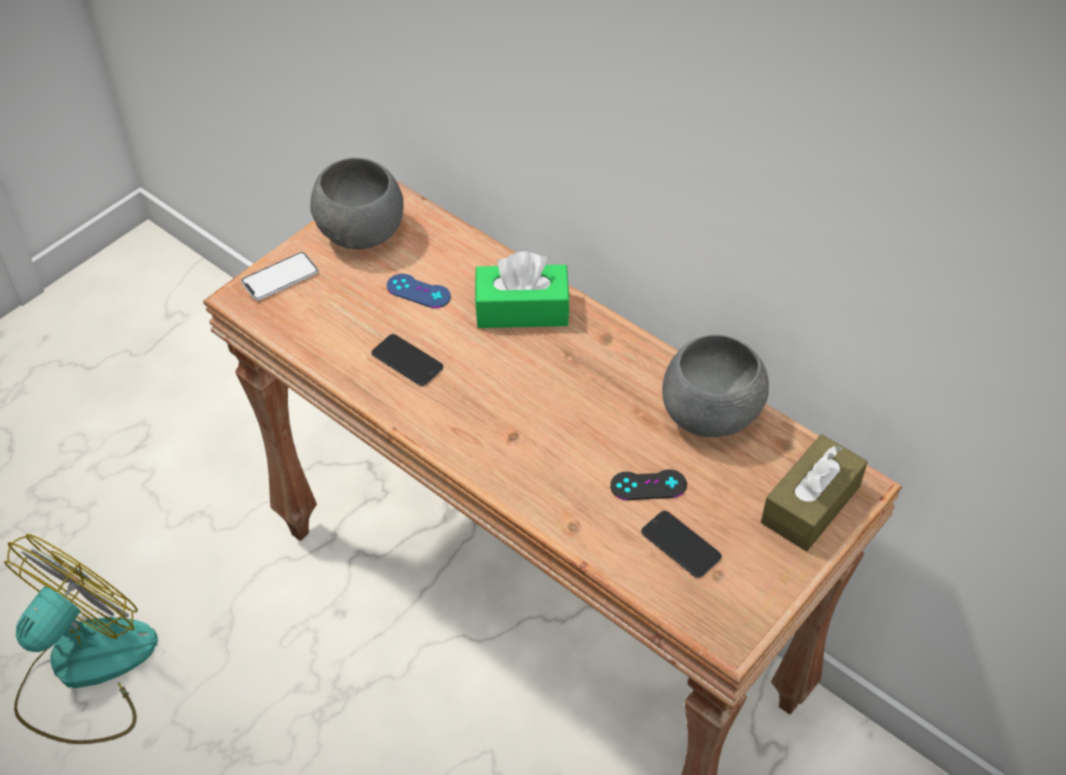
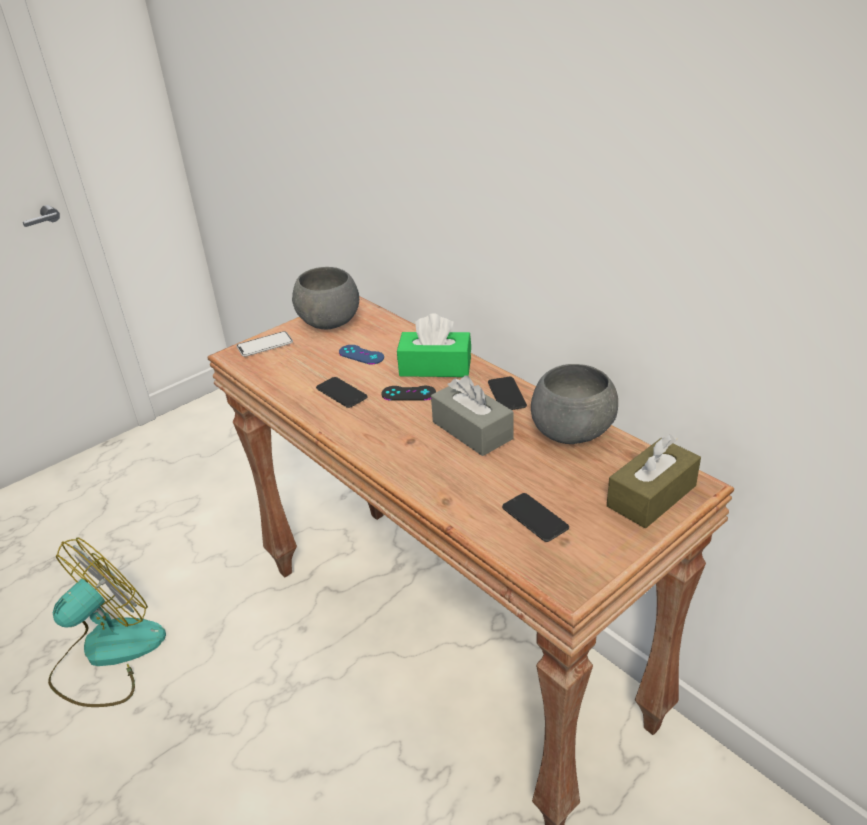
camera: 10 degrees right, 15 degrees down
(587, 415) = (472, 430): none -> grey tissue box
(622, 354) = (506, 394): none -> phone
(648, 485) = (514, 476): black game controller -> black game controller (408, 393)

